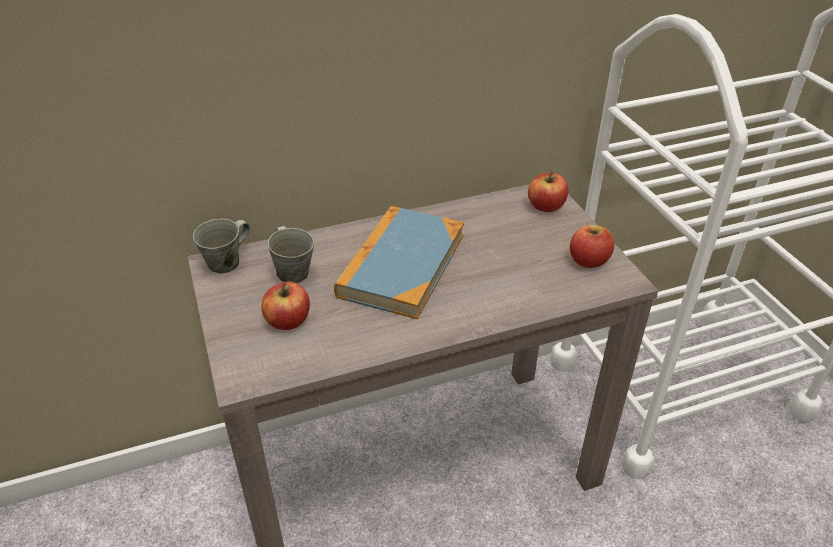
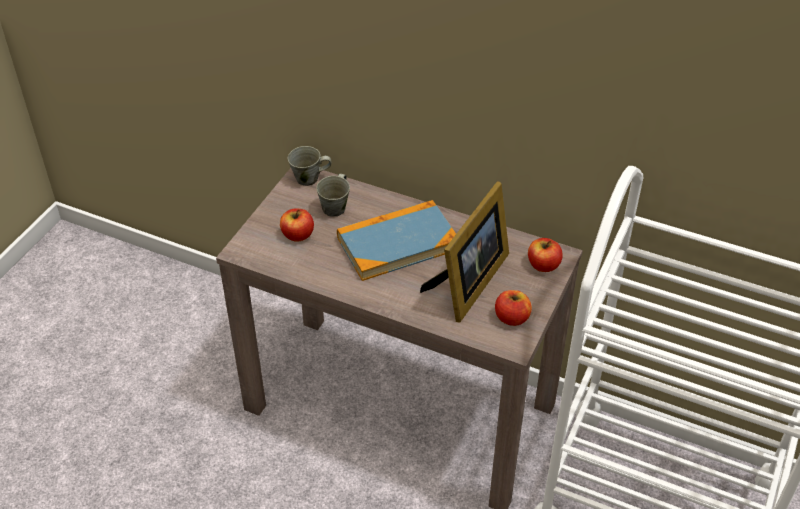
camera: 45 degrees right, 5 degrees up
(513, 257) = (468, 284): none -> picture frame

